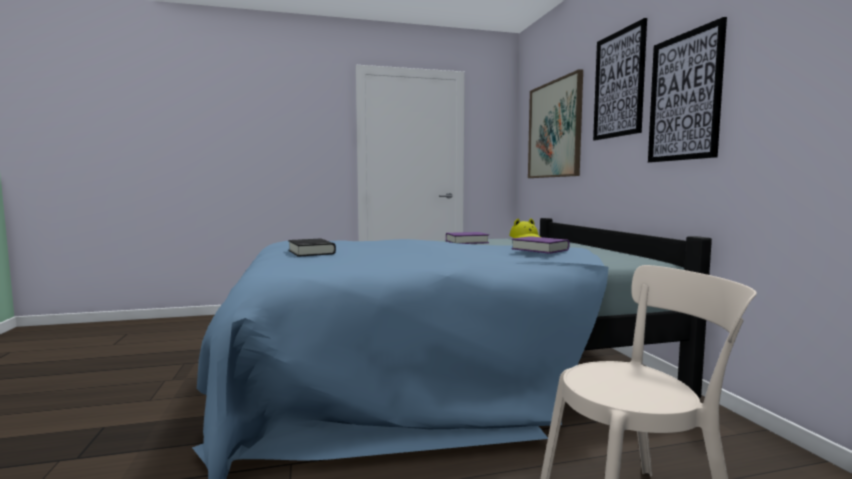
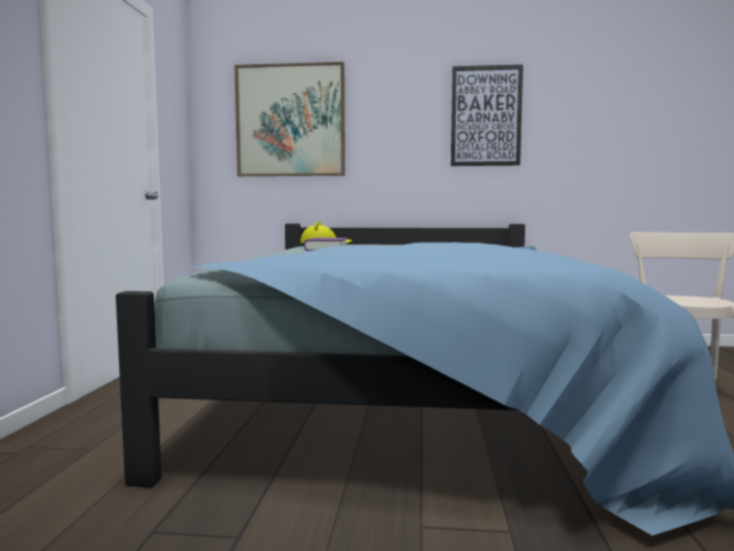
camera: 70 degrees left, 0 degrees up
(311, 252) = (404, 262): black book -> none
(540, 249) = (451, 243): purple book -> none
(619, 84) = (404, 90): picture -> none

